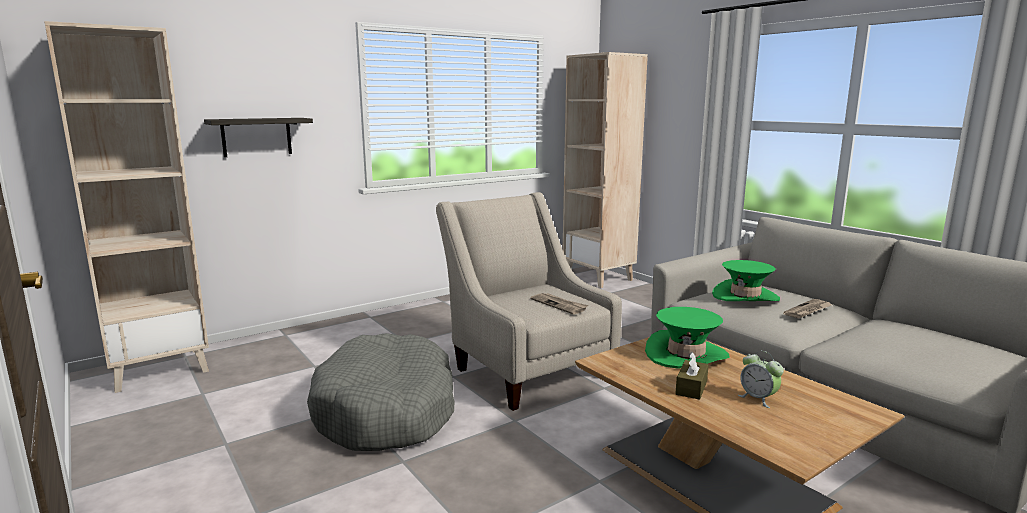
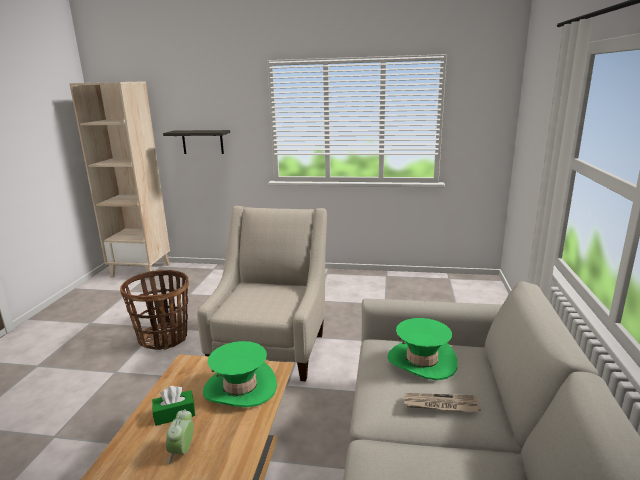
camera: 45 degrees right, 5 degrees up
(387, 411) = (163, 338): grey dog bed -> basket
(559, 305) = (266, 307): newspaper -> none
(599, 277) = (478, 290): beige bookcase -> none
(691, 388) = (174, 414): brown tissue box -> green tissue box

